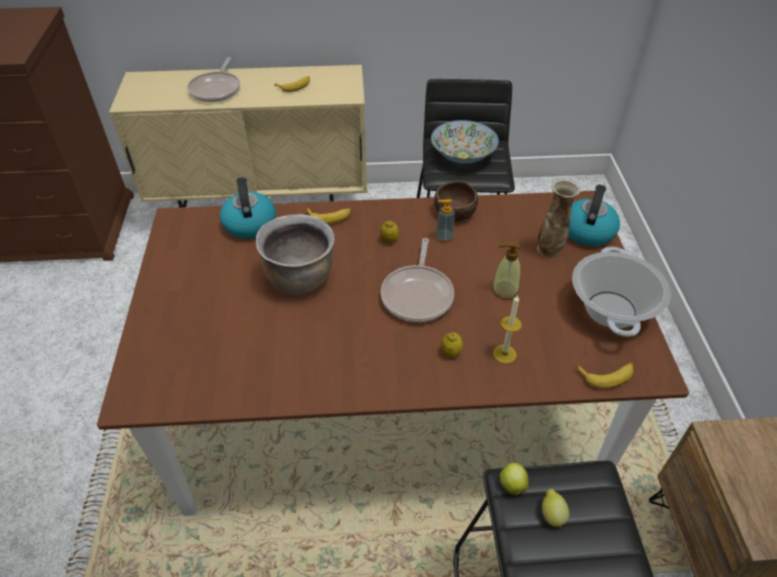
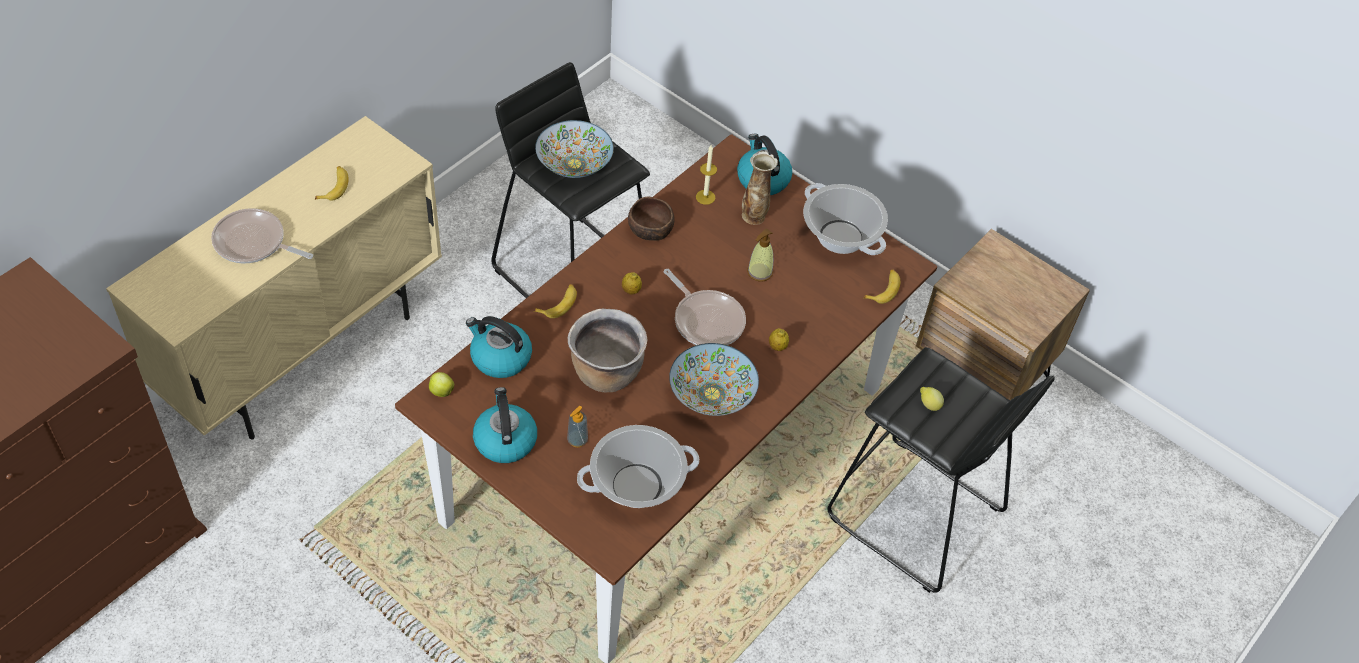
camera: 50 degrees left, 5 degrees up
(179, 272) = (505, 440): none -> kettle
(211, 369) = (637, 485): none -> cooking pot
(216, 89) = (253, 243): frying pan -> frying pan turned 150 degrees clockwise
(352, 348) = (711, 394): none -> bowl
(444, 237) = (669, 258): soap dispenser -> soap dispenser (577, 440)
(504, 354) = (811, 321): candle -> candle (705, 197)
(512, 484) = (891, 405): apple -> apple (441, 391)

